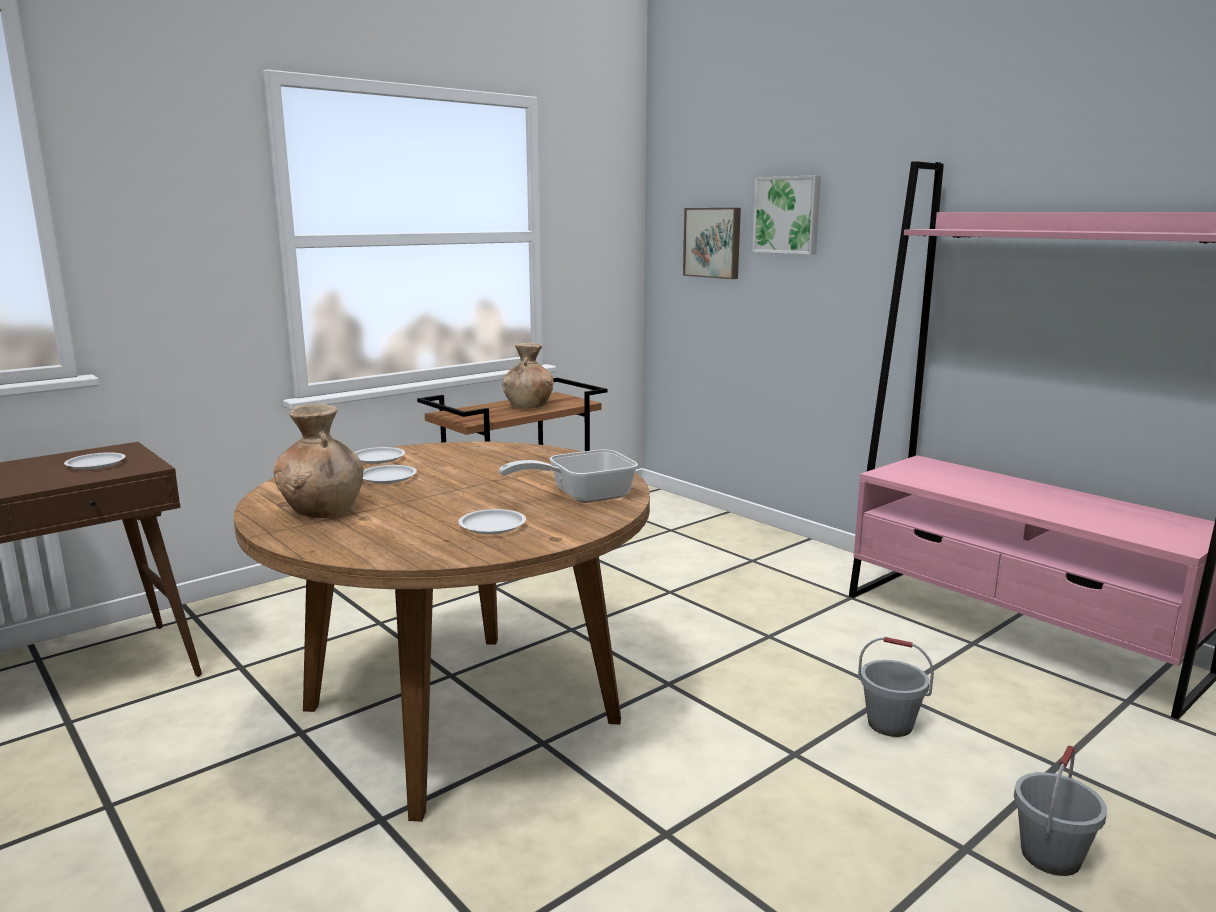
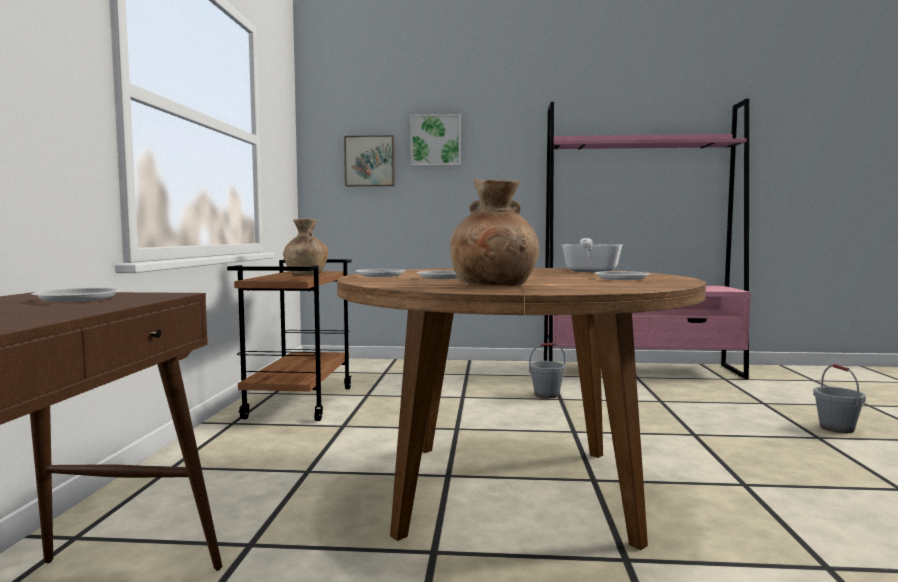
camera: 45 degrees left, 10 degrees down
(890, 724) = (690, 411): grey bucket -> grey bucket (546, 395)

